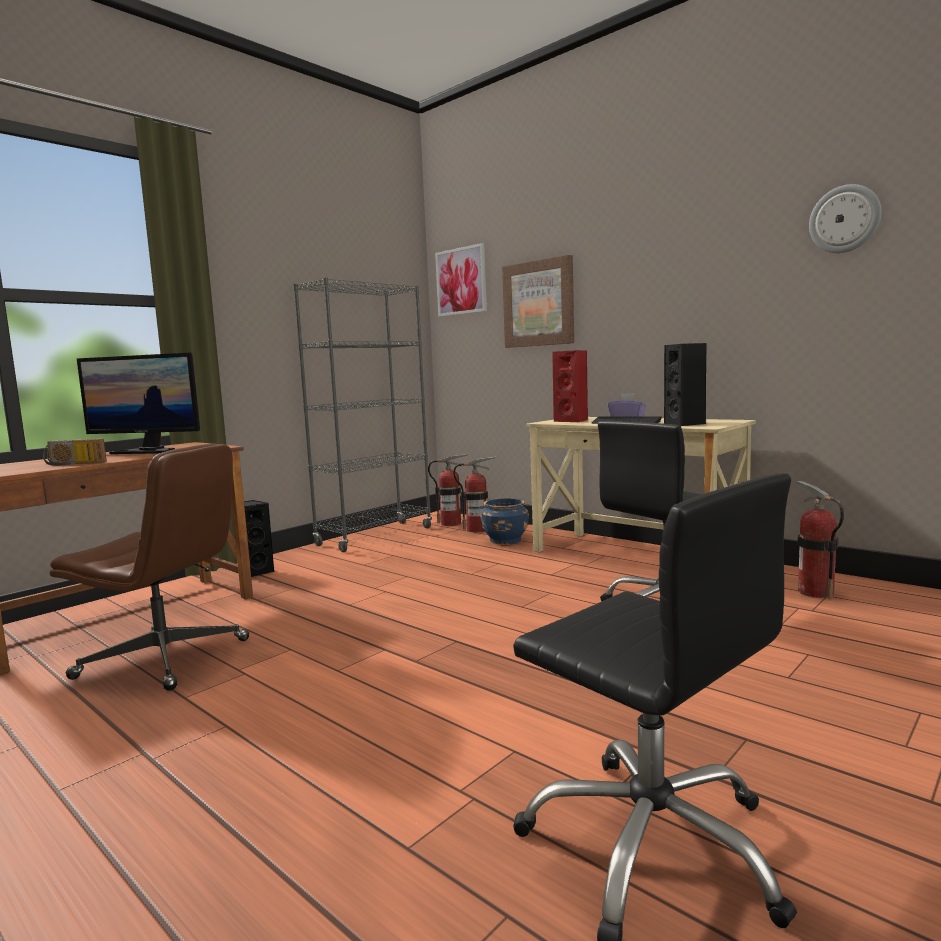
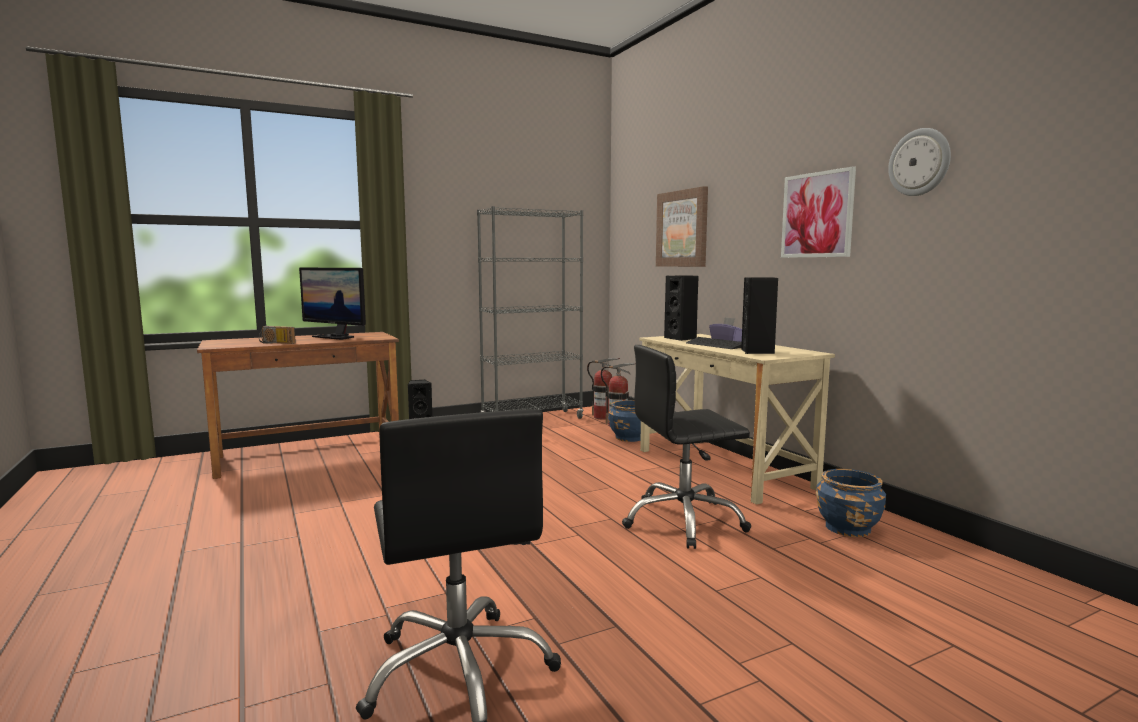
camera: 20 degrees right, 0 degrees up
(166, 658) = (307, 486): brown office chair -> none
(461, 281) = (631, 205): picture -> picture (817, 215)
(573, 421) = (681, 338): red speaker -> black speaker
(815, 592) = (847, 528): fire extinguisher -> blue planter

